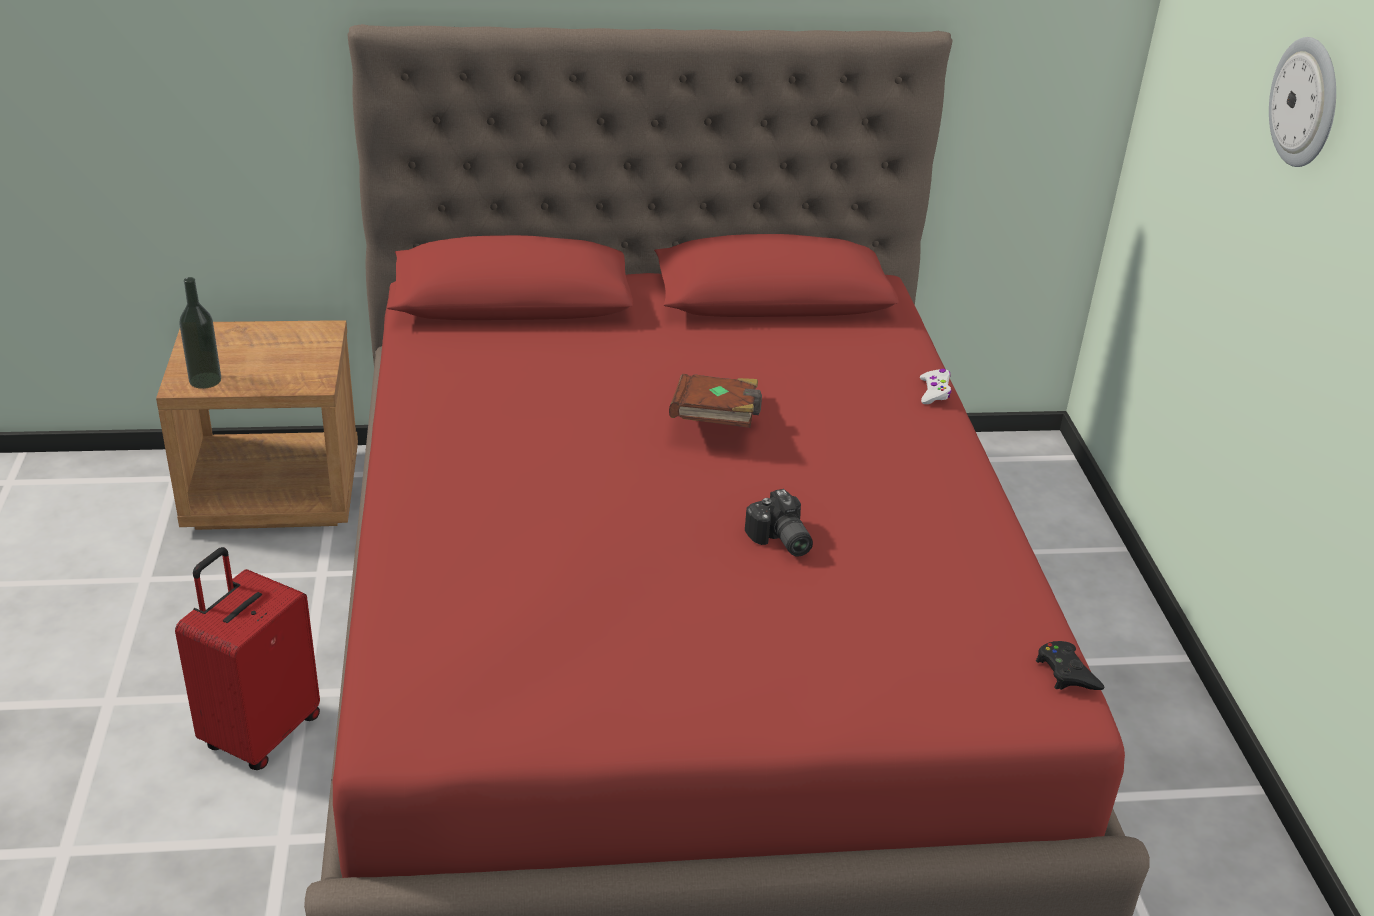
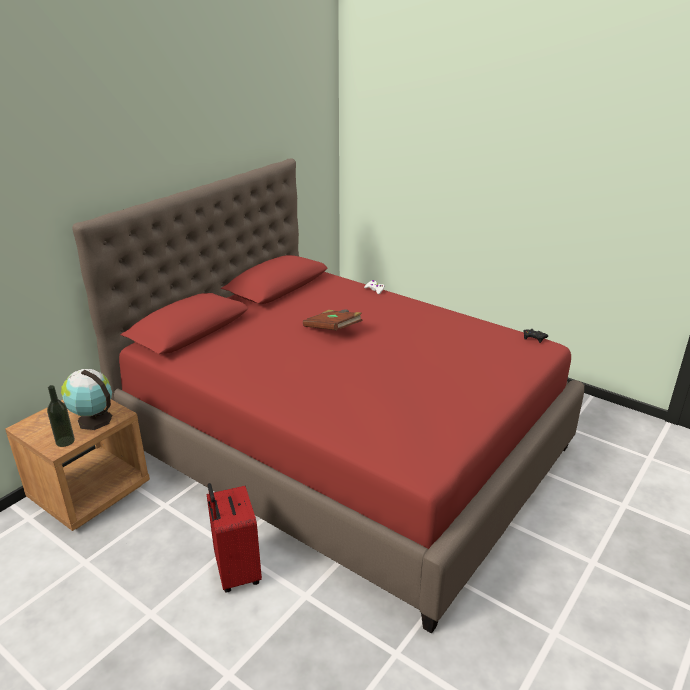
camera: 45 degrees left, 5 degrees down
(276, 371) = (93, 419): none -> globe
(779, 541) = (414, 350): camera -> none
(1306, 102) = (450, 139): wall clock -> none

